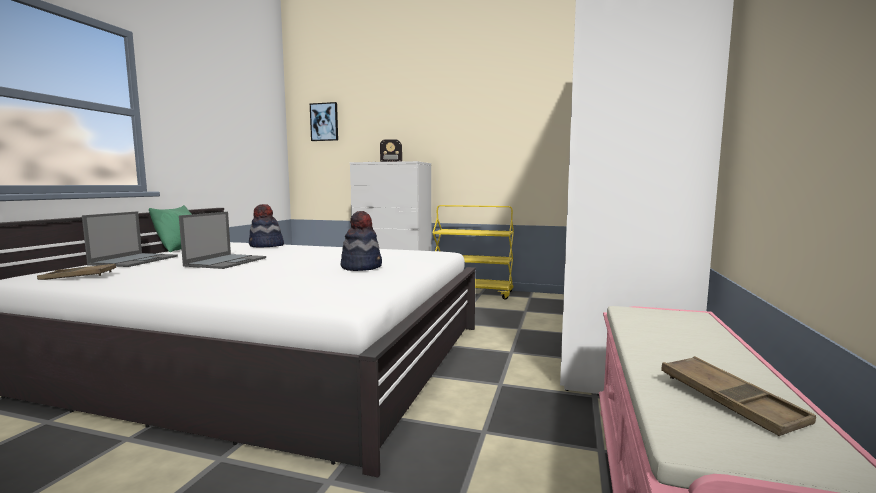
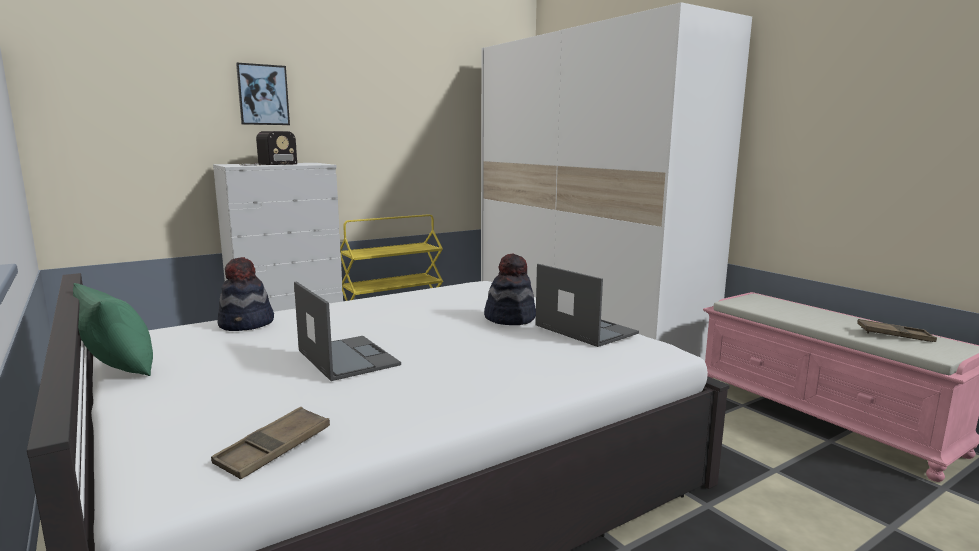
camera: 50 degrees left, 5 degrees up
(135, 260) = (186, 403): laptop -> laptop (584, 329)
(324, 122) = (110, 89): picture -> picture (263, 95)

